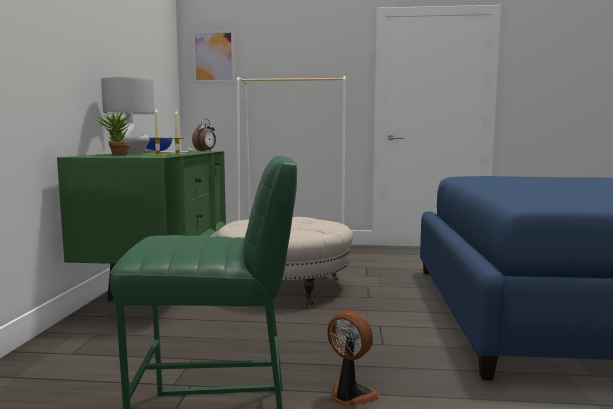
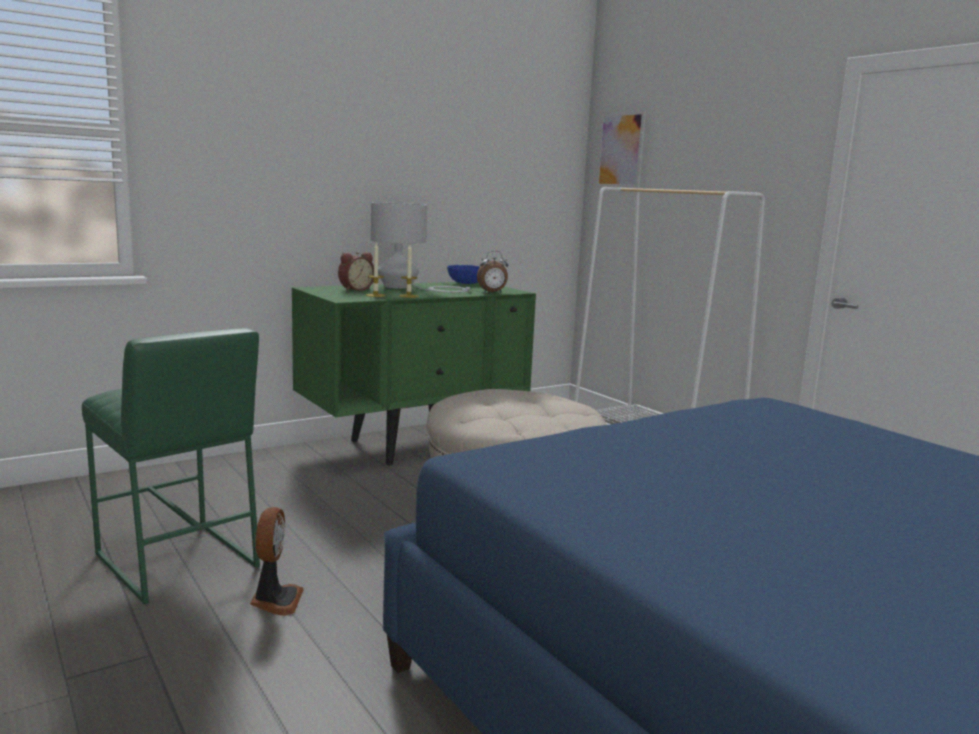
camera: 50 degrees right, 5 degrees up
(117, 155) = (355, 289): potted plant -> alarm clock

